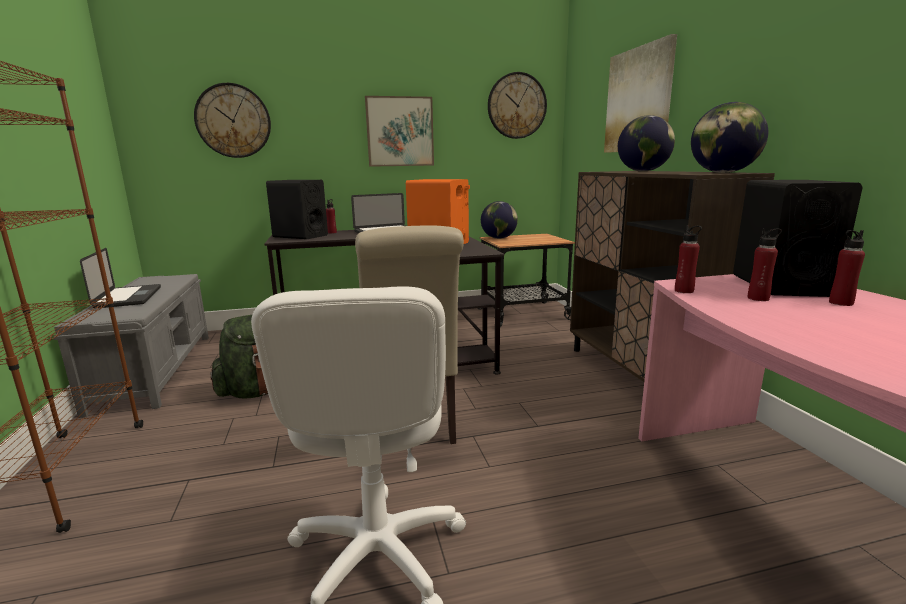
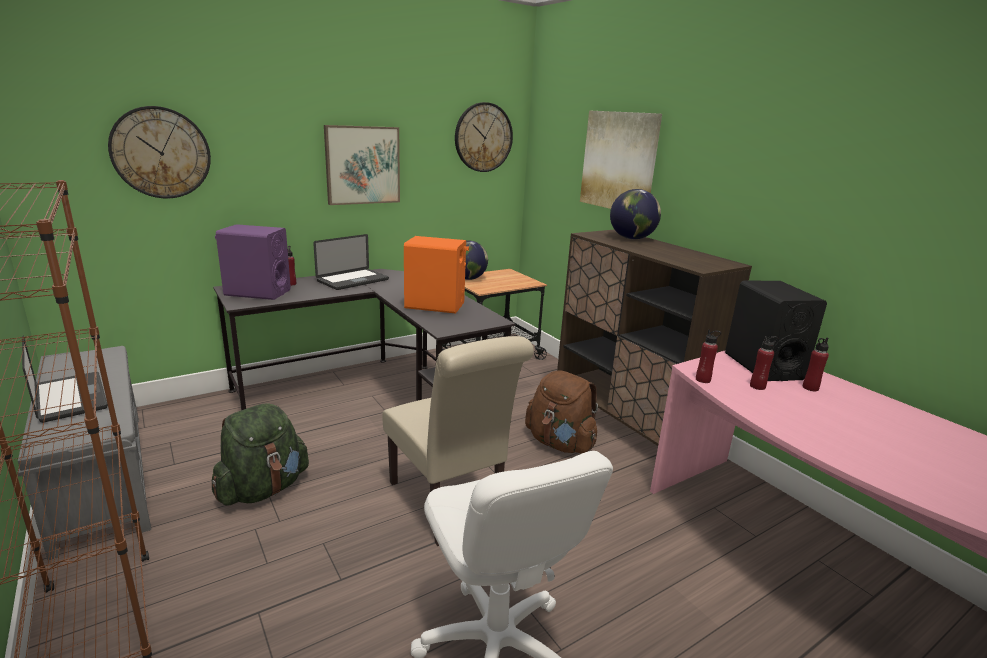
camera: 20 degrees left, 5 degrees up
(300, 236) = (257, 292): black speaker -> purple speaker
(554, 386) = (560, 443): none -> brown backpack
(723, 172) = (713, 261): globe -> none

